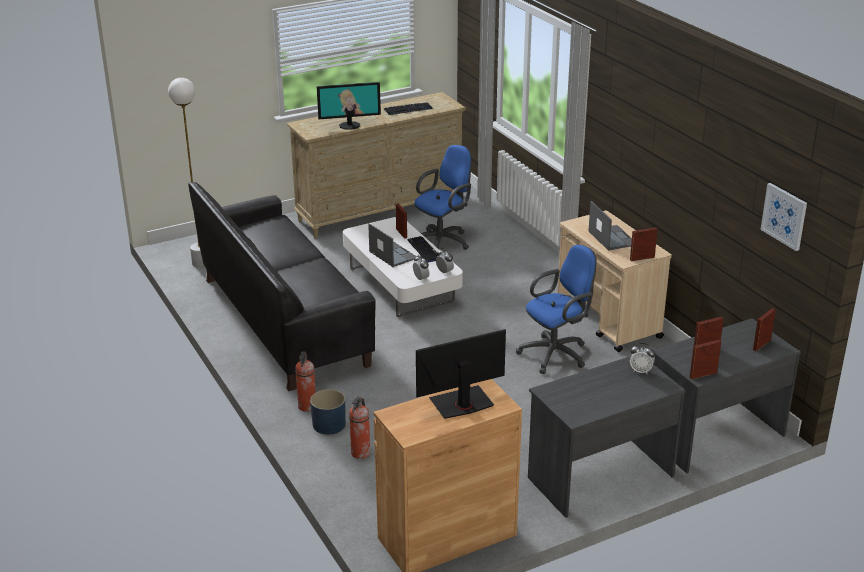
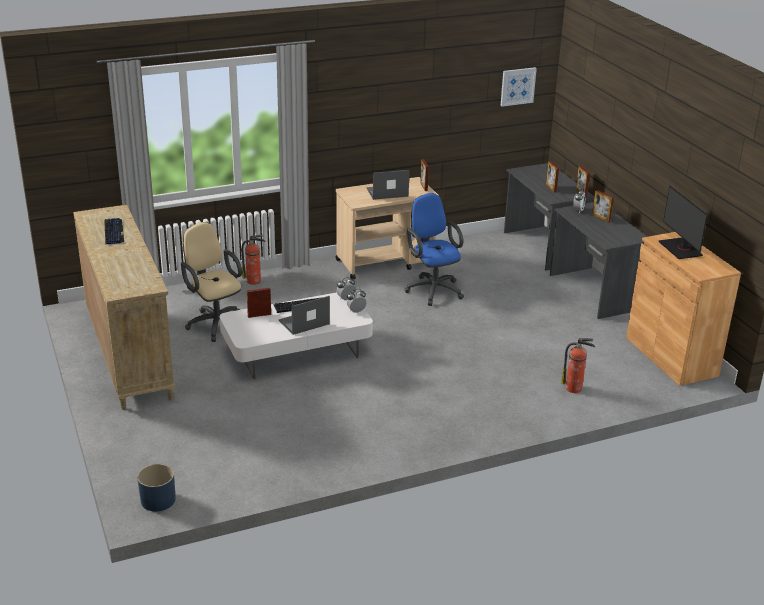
camera: 85 degrees left, 0 degrees up
(201, 263) = (199, 483): white floor lamp -> none
(283, 321) = (351, 424): black sofa -> none
(307, 407) = (506, 413): fire extinguisher -> fire extinguisher (254, 281)
(328, 424) = (533, 402): blue planter -> blue planter (158, 500)
(349, 125) = (139, 265): monitor -> none
(443, 241) = (215, 323): blue office chair -> beige office chair
(761, 345) = (542, 171): picture frame -> picture frame (601, 218)

